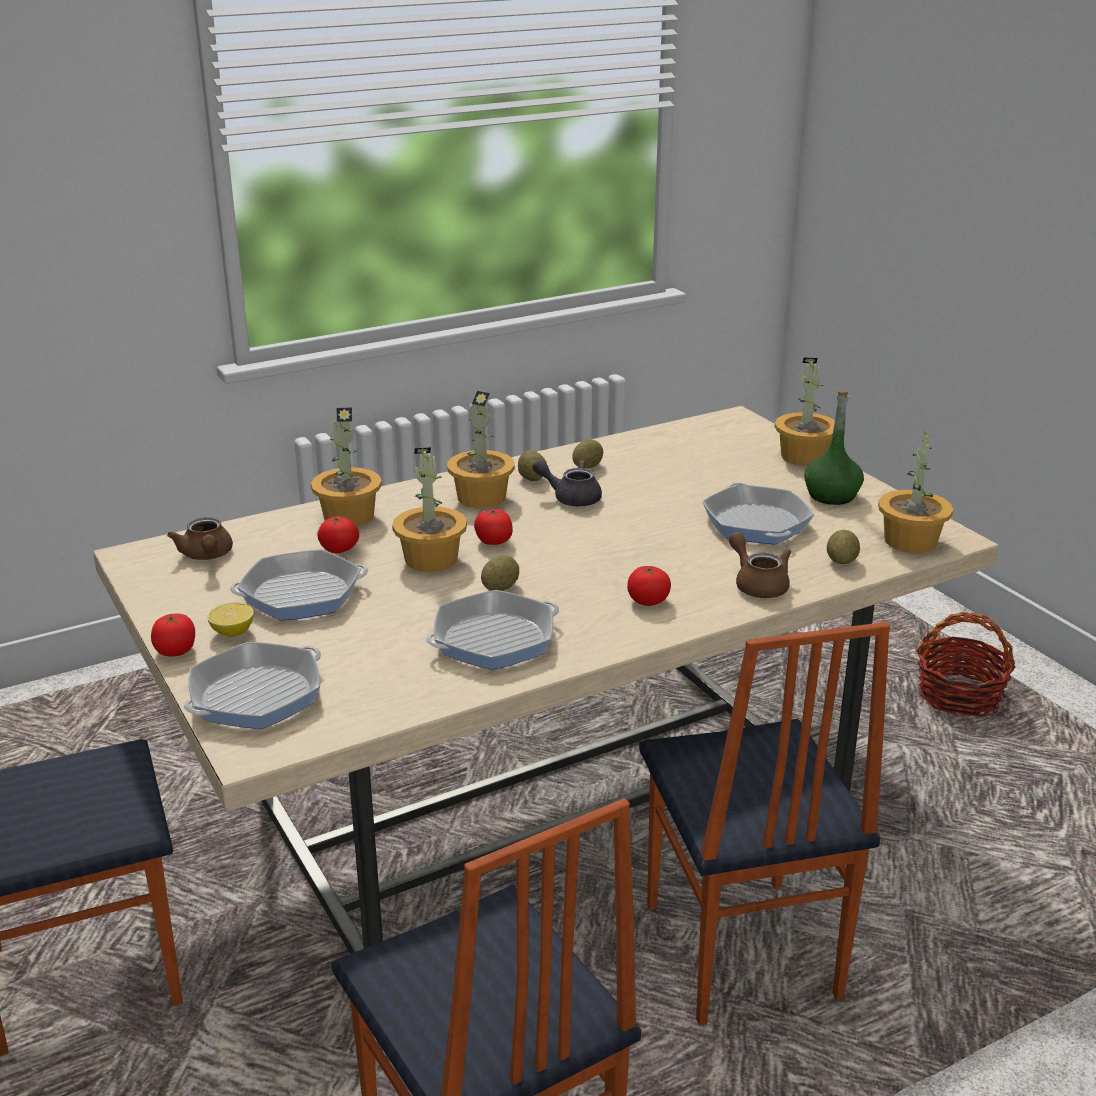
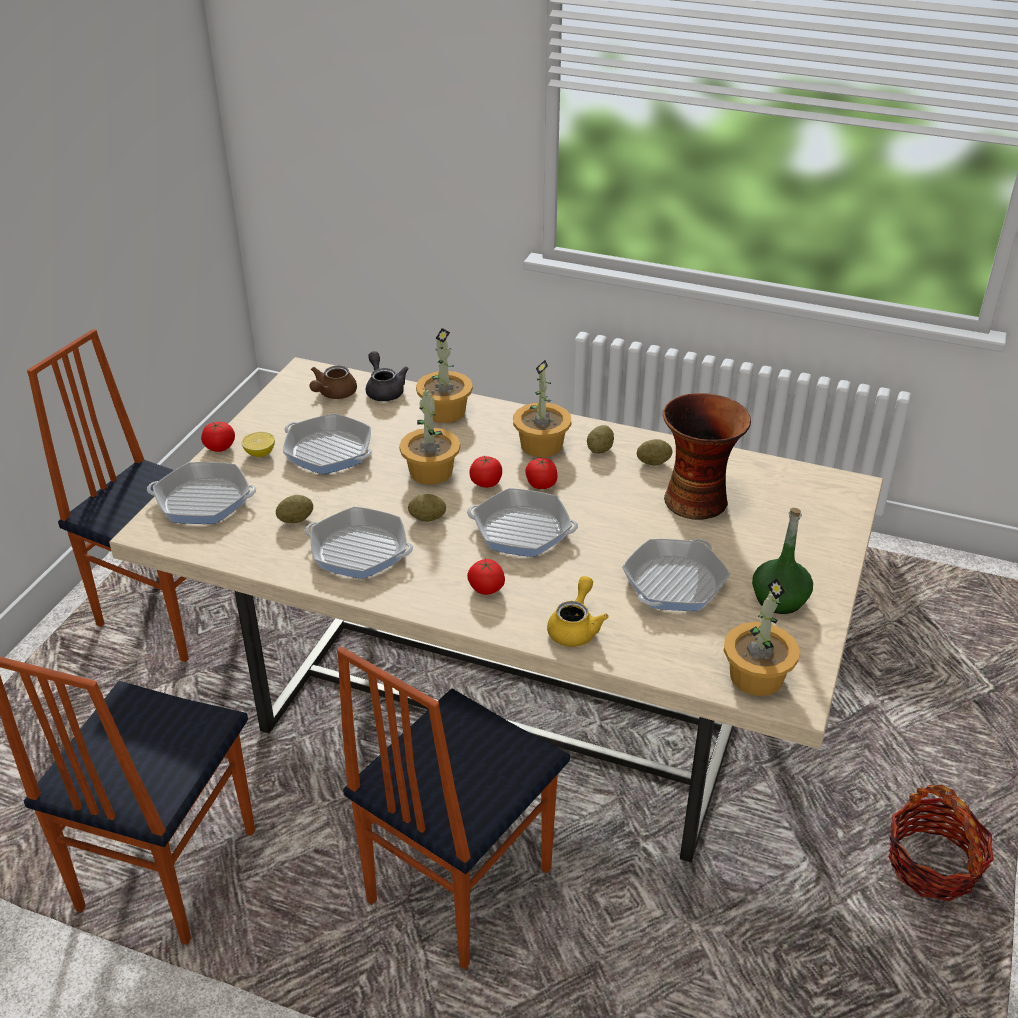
camera: 50 degrees right, 10 degrees up
(339, 549) = (399, 432): tomato -> tomato (541, 485)
(571, 497) = (594, 480): grey teapot -> grey teapot (384, 390)
(589, 553) = (522, 530): none -> frying pan
(664, 472) = (697, 500): none -> vase
(758, 584) = (575, 628): brown teapot -> yellow teapot
(803, 457) = (831, 553): potted plant -> none
(841, 561) = (668, 654): potato -> potato (296, 520)

